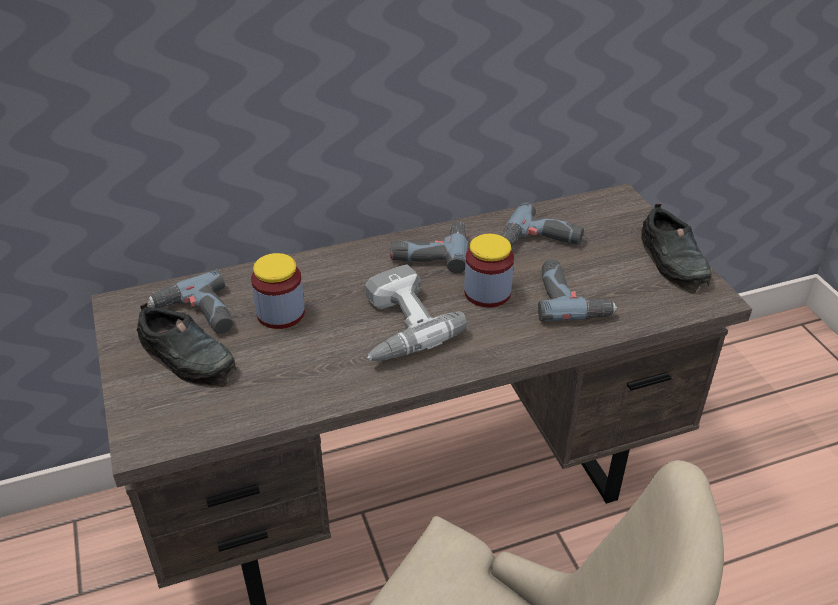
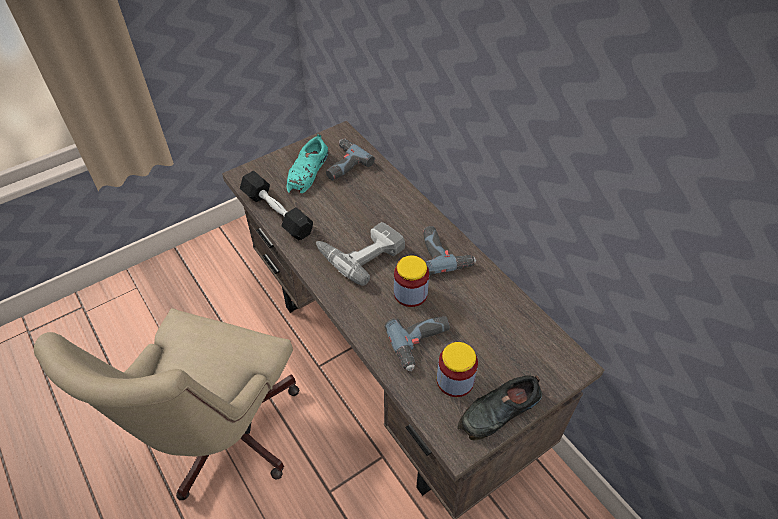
camera: 75 degrees right, 10 degrees up
(188, 356) = (308, 171): black shoe -> turquoise shoe
(267, 406) = (277, 213): none -> black dumbbell
(280, 313) = (355, 197): jar -> jar (455, 380)
(540, 242) = (484, 315): power drill -> none

